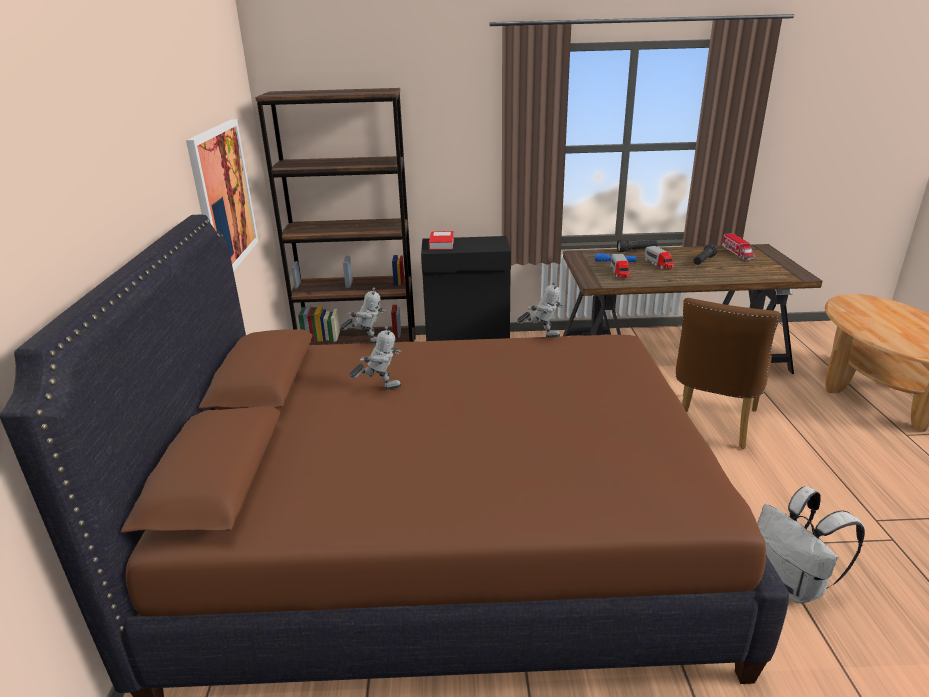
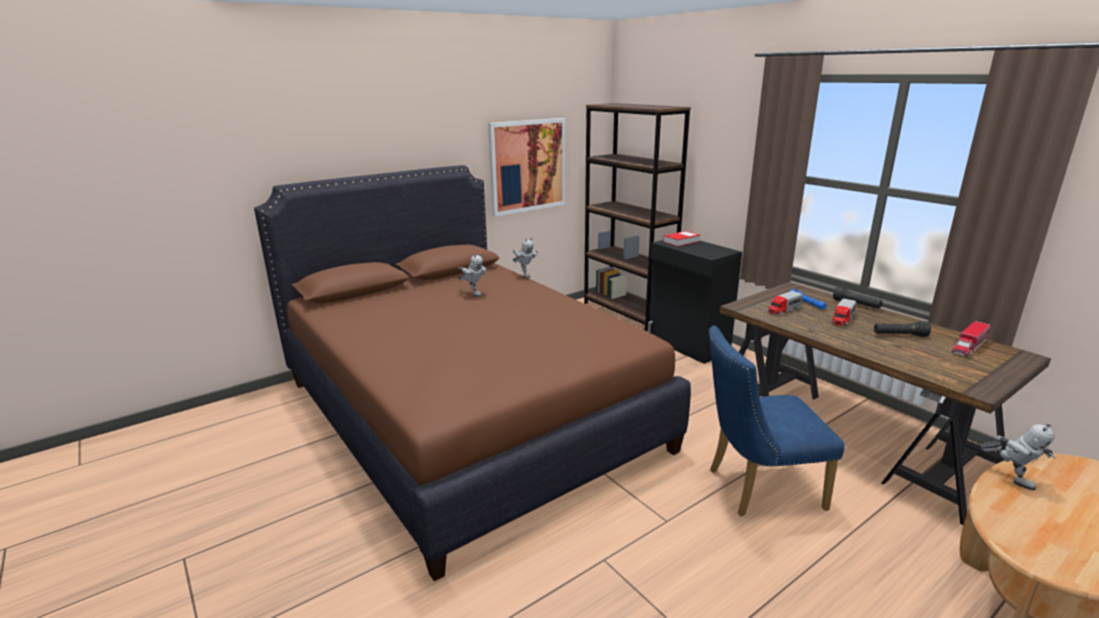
camera: 55 degrees right, 5 degrees down
(541, 335) = (608, 313): toy robot -> toy robot (1010, 478)
(711, 425) = (756, 488): brown chair -> blue chair
(793, 585) = (563, 586): white backpack -> none

